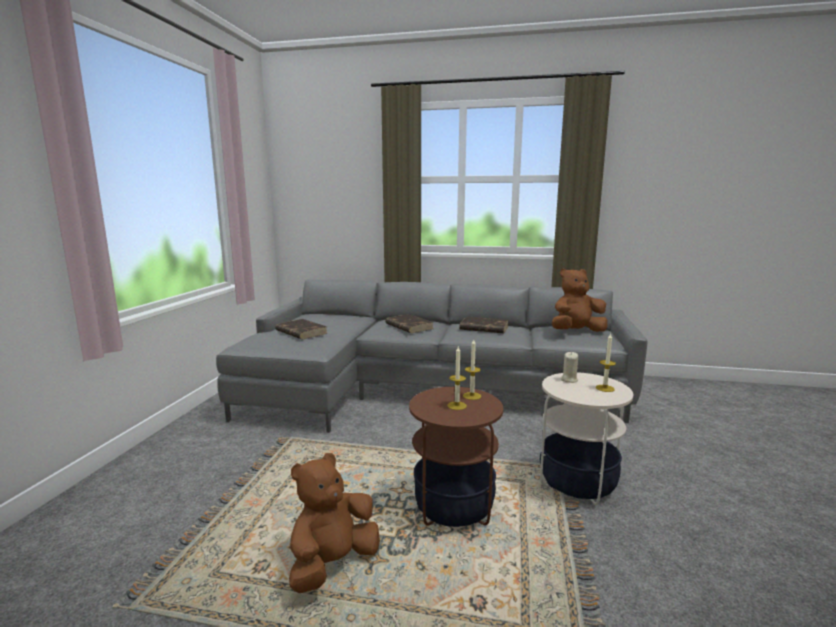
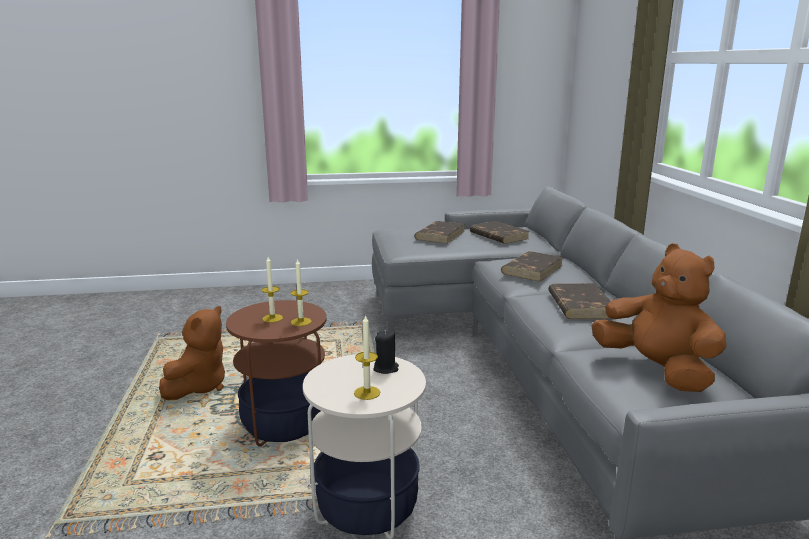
camera: 70 degrees right, 5 degrees up
(328, 320) = (498, 235): none -> brown book
(333, 564) = (199, 386): brown plush toy -> brown plush toy turned 90 degrees clockwise
(569, 379) = (386, 368): beige candle -> black candle

